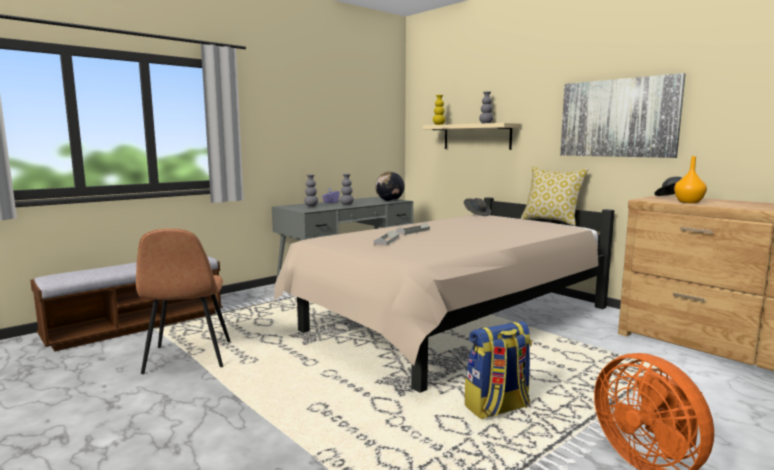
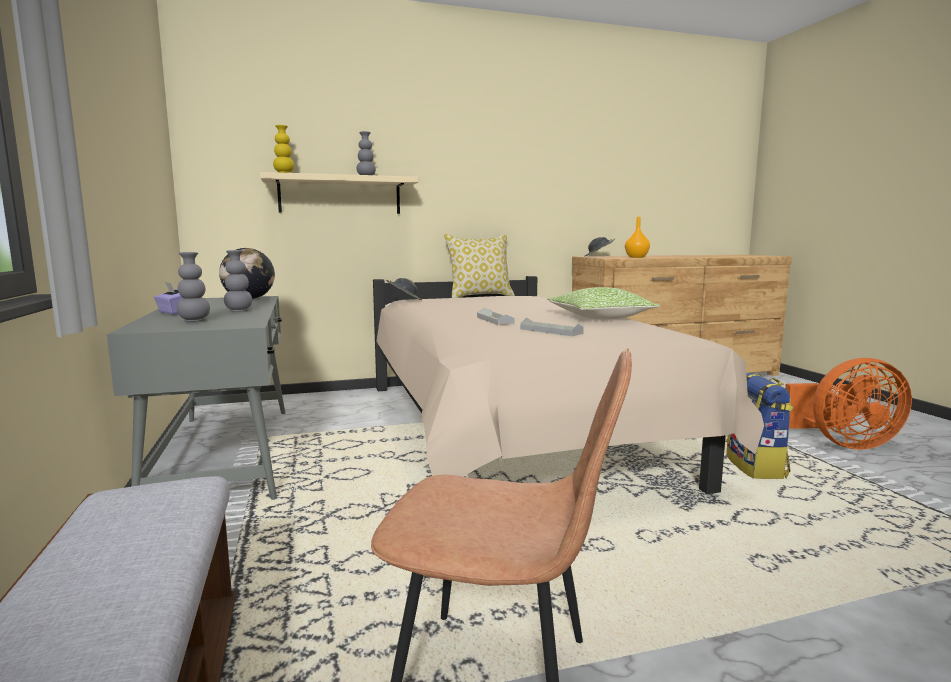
camera: 65 degrees left, 0 degrees up
(472, 244) = (600, 317): none -> pillow
(618, 118) = (527, 181): picture -> none

